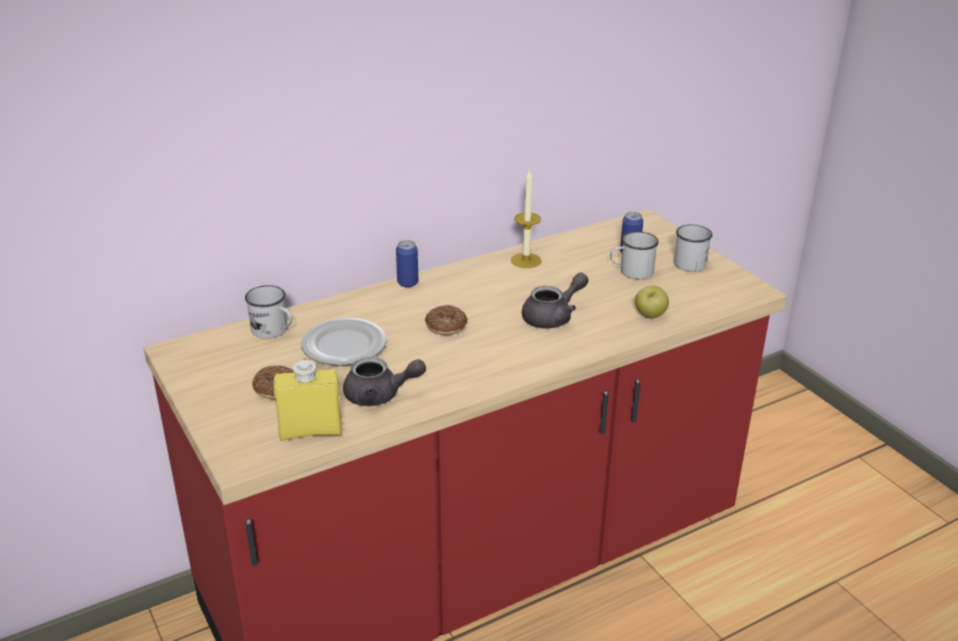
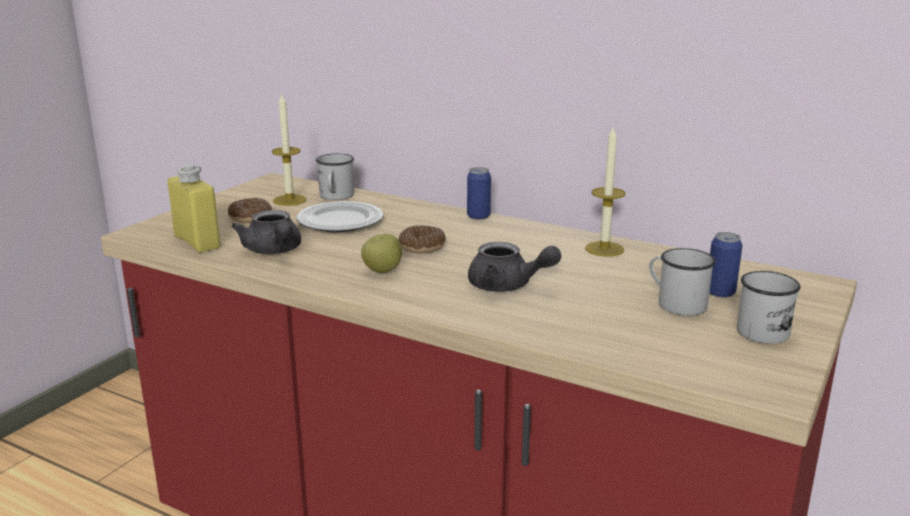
camera: 60 degrees right, 10 degrees down
(252, 357) = (289, 200): none -> candle
(650, 316) = (589, 335): apple -> apple (382, 271)

